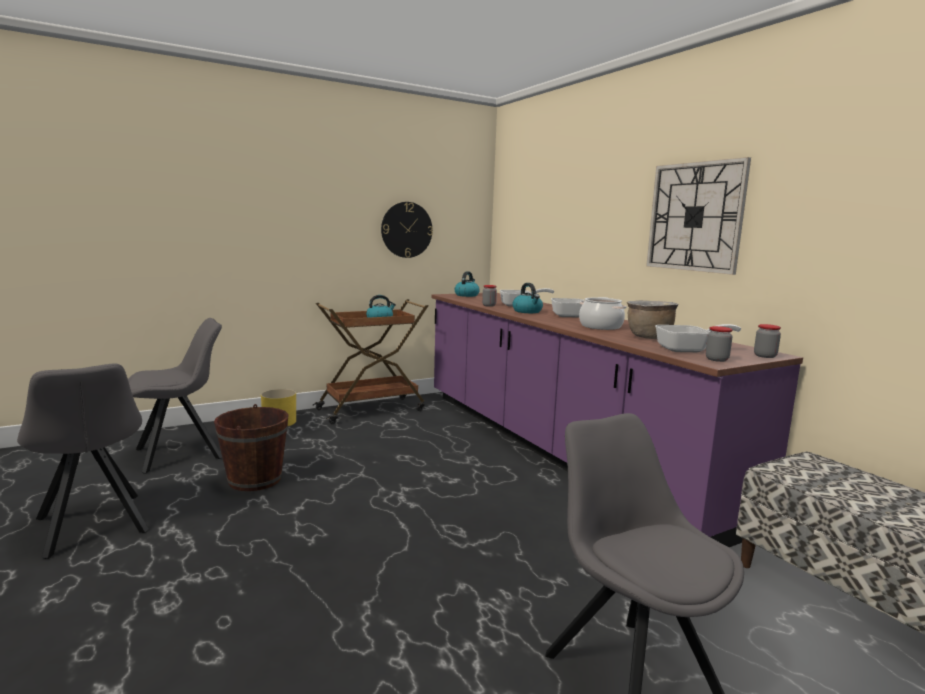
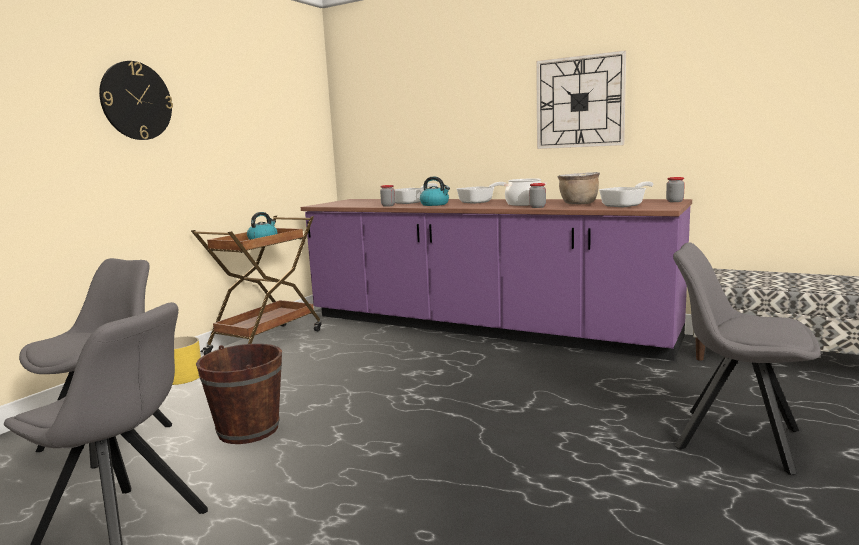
camera: 30 degrees left, 0 degrees up
(406, 230) = (263, 139): wall clock -> wall clock (136, 101)
(466, 295) = (336, 203): kettle -> none
(716, 359) = (660, 206): jar -> jar (537, 207)

